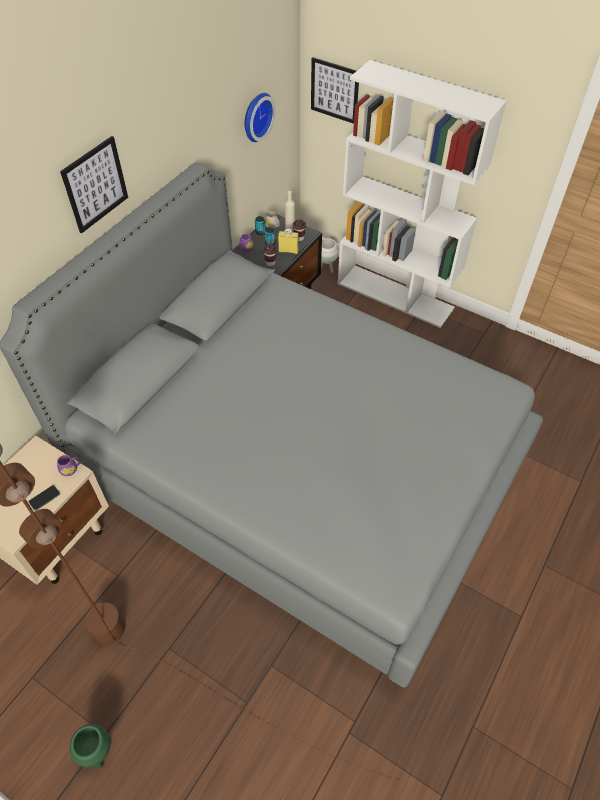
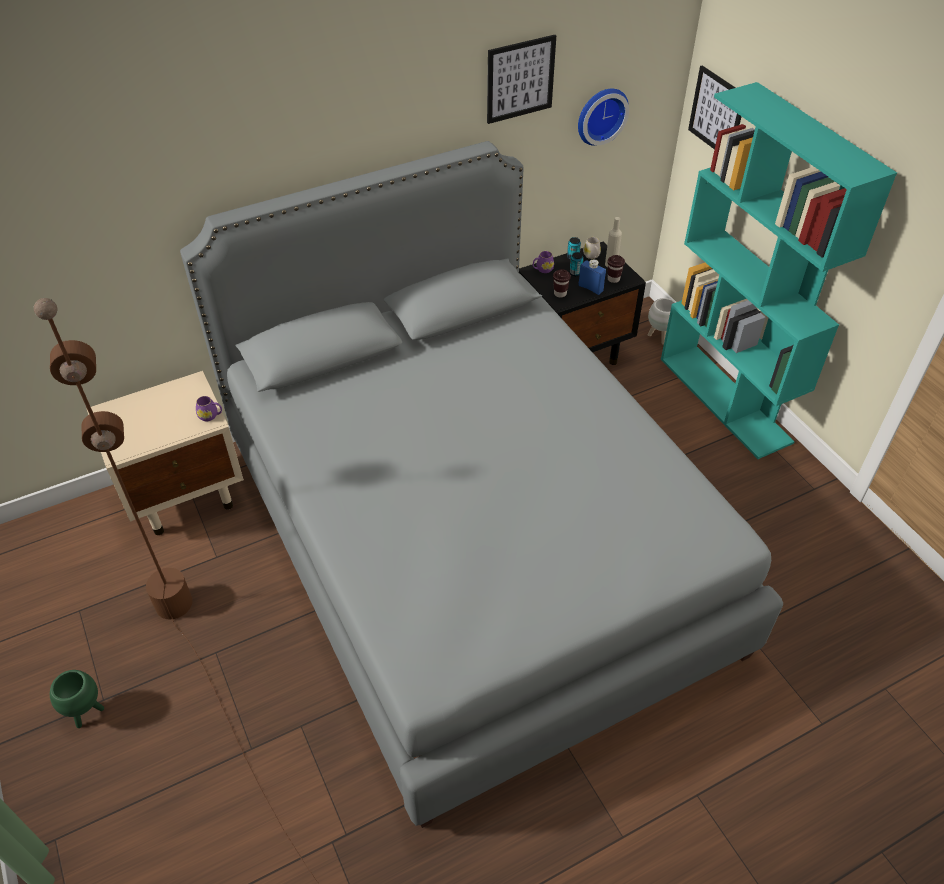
camera: 30 degrees right, 5 degrees down
(44, 498) = (168, 431): phone -> none
(95, 184) = (345, 123): picture -> picture (520, 79)
(288, 250) = (590, 288): yellow bottle -> blue bottle
(395, 295) = (725, 400): white bookcase -> turquoise bookcase

